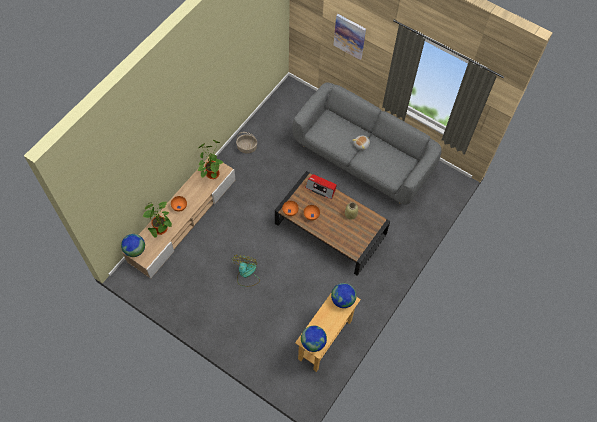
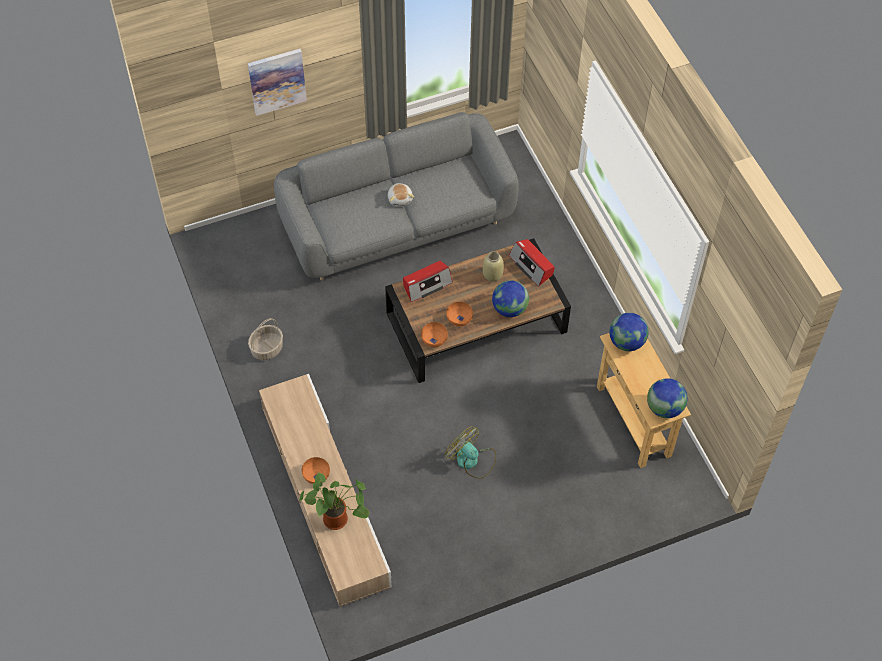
camera: 55 degrees left, 5 degrees down
(135, 250) = (346, 571): globe -> globe (509, 309)
(211, 172) = (291, 404): potted plant -> none
(371, 230) = (531, 266): none -> radio

